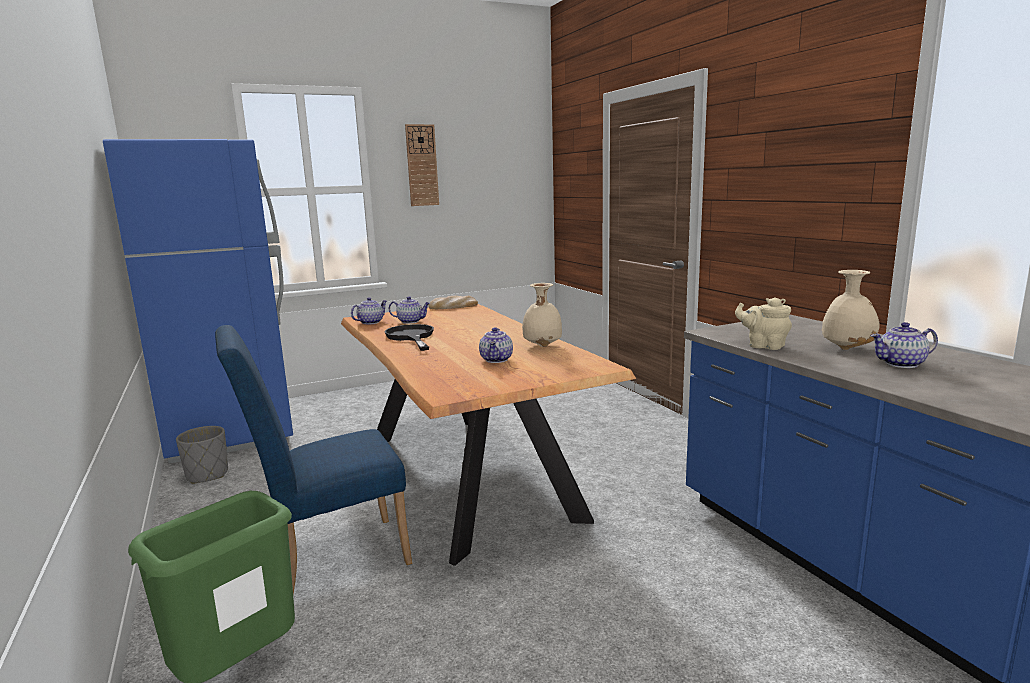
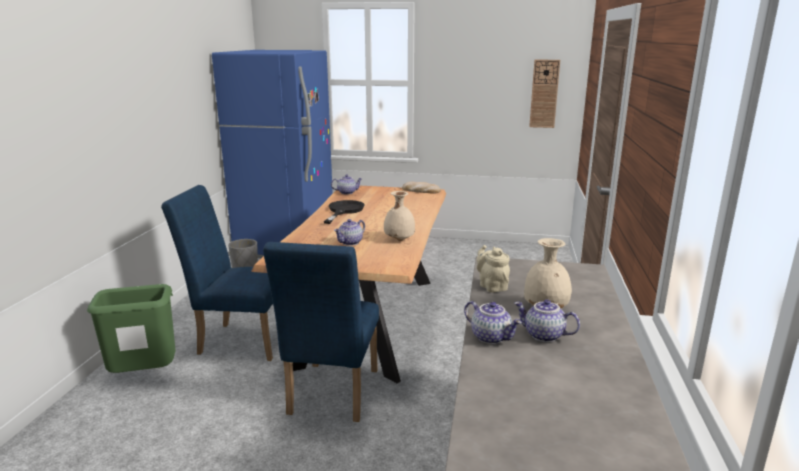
camera: 35 degrees right, 5 degrees up
(411, 321) = (369, 197): teapot -> teapot (491, 337)
(422, 165) = (458, 66): wall clock -> wall clock (544, 94)
(546, 567) = (331, 396): none -> blue chair

